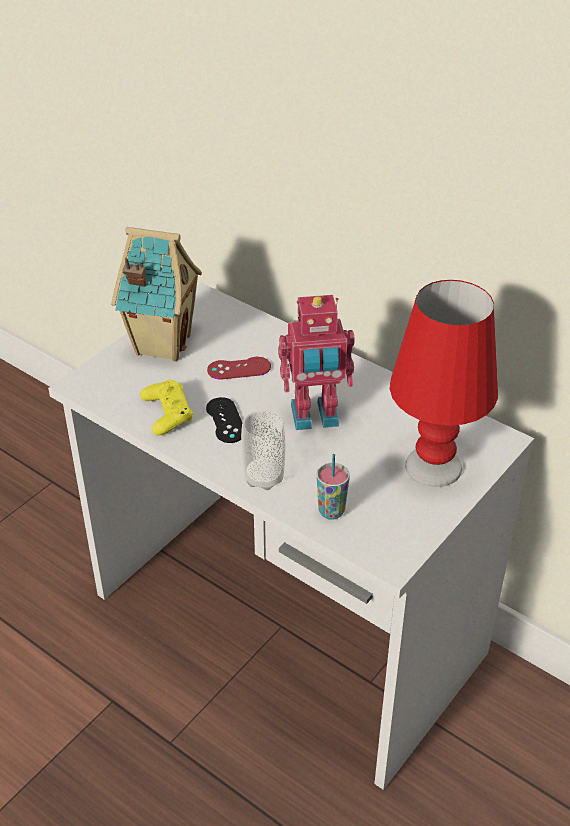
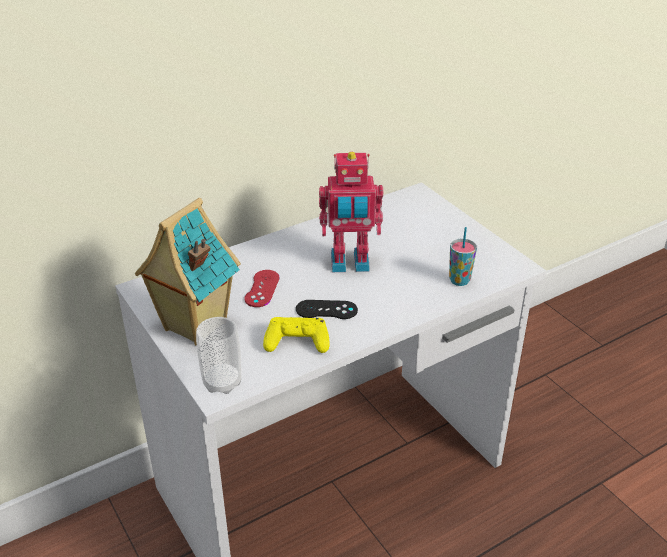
camera: 70 degrees left, 5 degrees down
(263, 477) = (407, 304): cup -> cup (222, 382)
(315, 418) = (350, 264): toy robot -> toy robot turned 75 degrees clockwise
(433, 466) = (431, 226): red table lamp -> none

